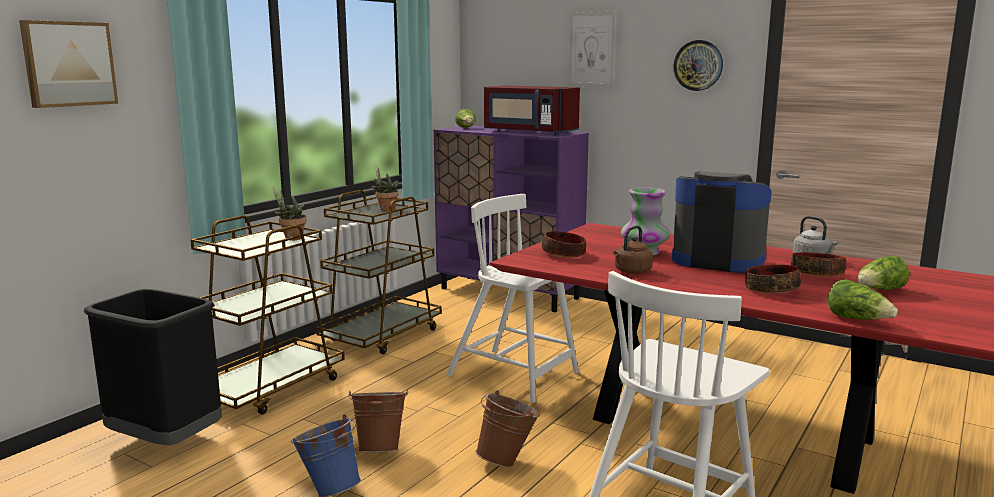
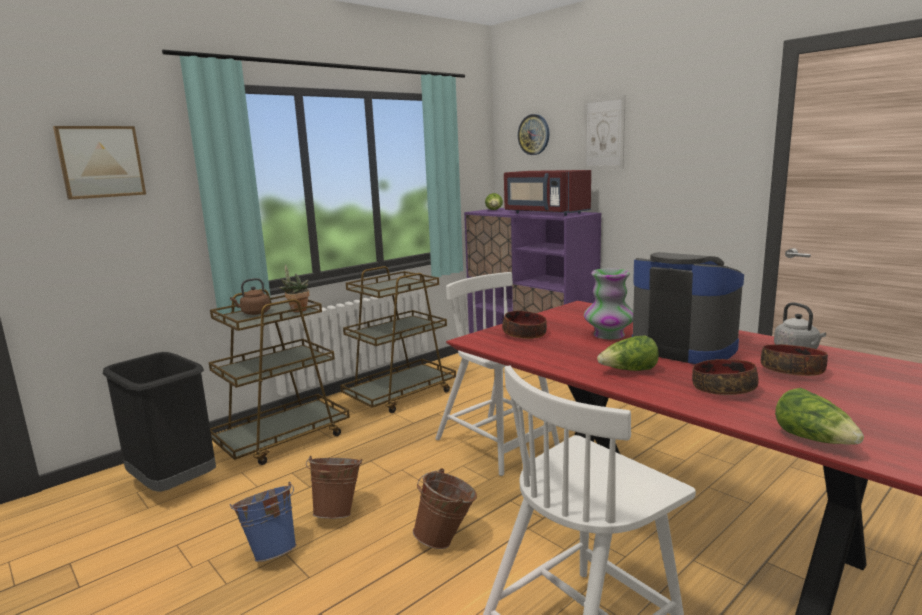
camera: 15 degrees right, 0 degrees up
(385, 209) = (402, 283): potted plant -> none
(631, 272) = (578, 358): brown kettle -> brown kettle (254, 313)
(698, 65) = (704, 143): wall clock -> wall clock (534, 134)
(880, 290) = (864, 398): lettuce -> lettuce (629, 371)

